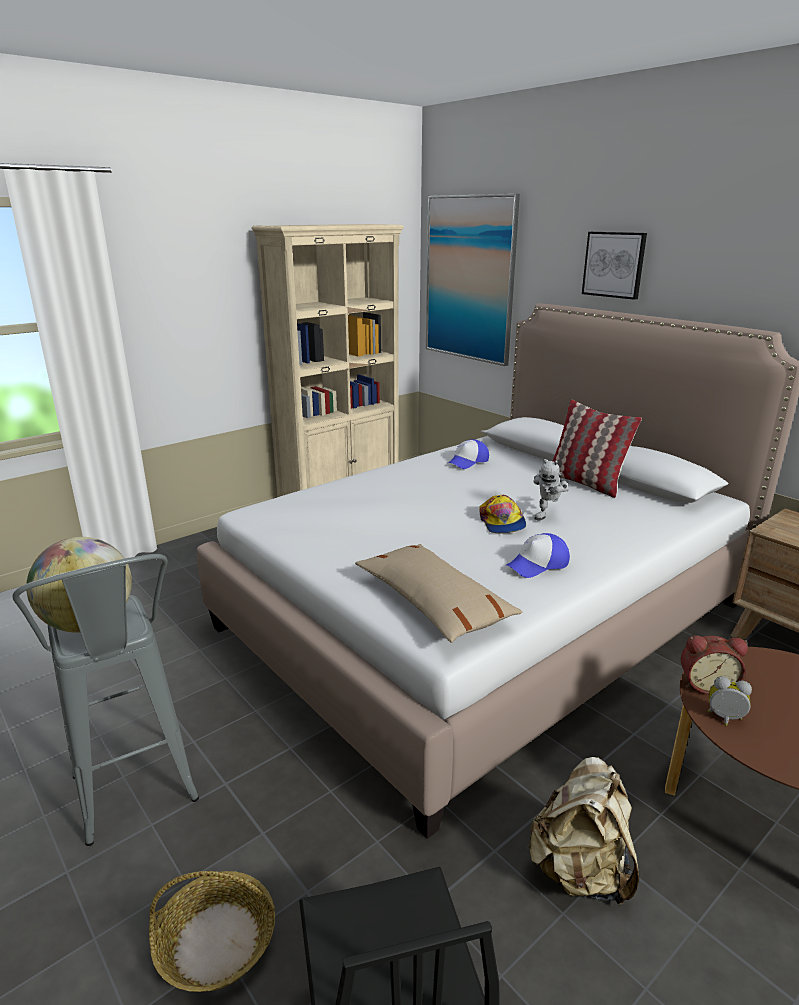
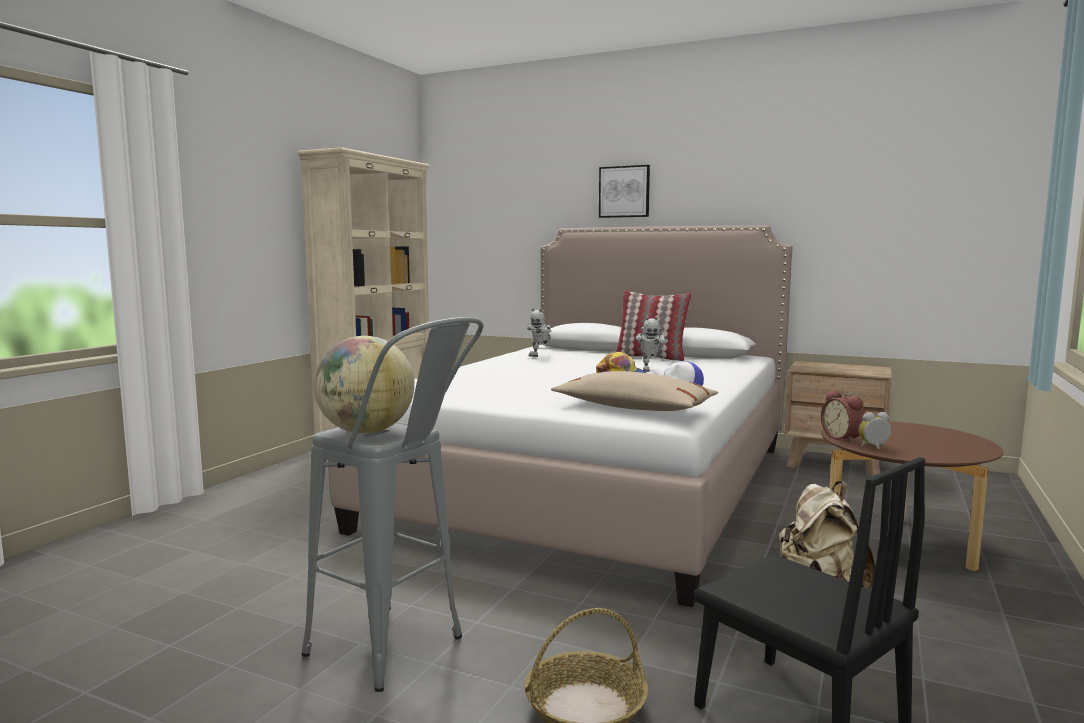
camera: 25 degrees left, 15 degrees down
(468, 462) = (540, 356): cap -> toy robot
(469, 279) = (481, 218): picture -> none
(705, 684) = (844, 438): alarm clock -> alarm clock turned 90 degrees clockwise

